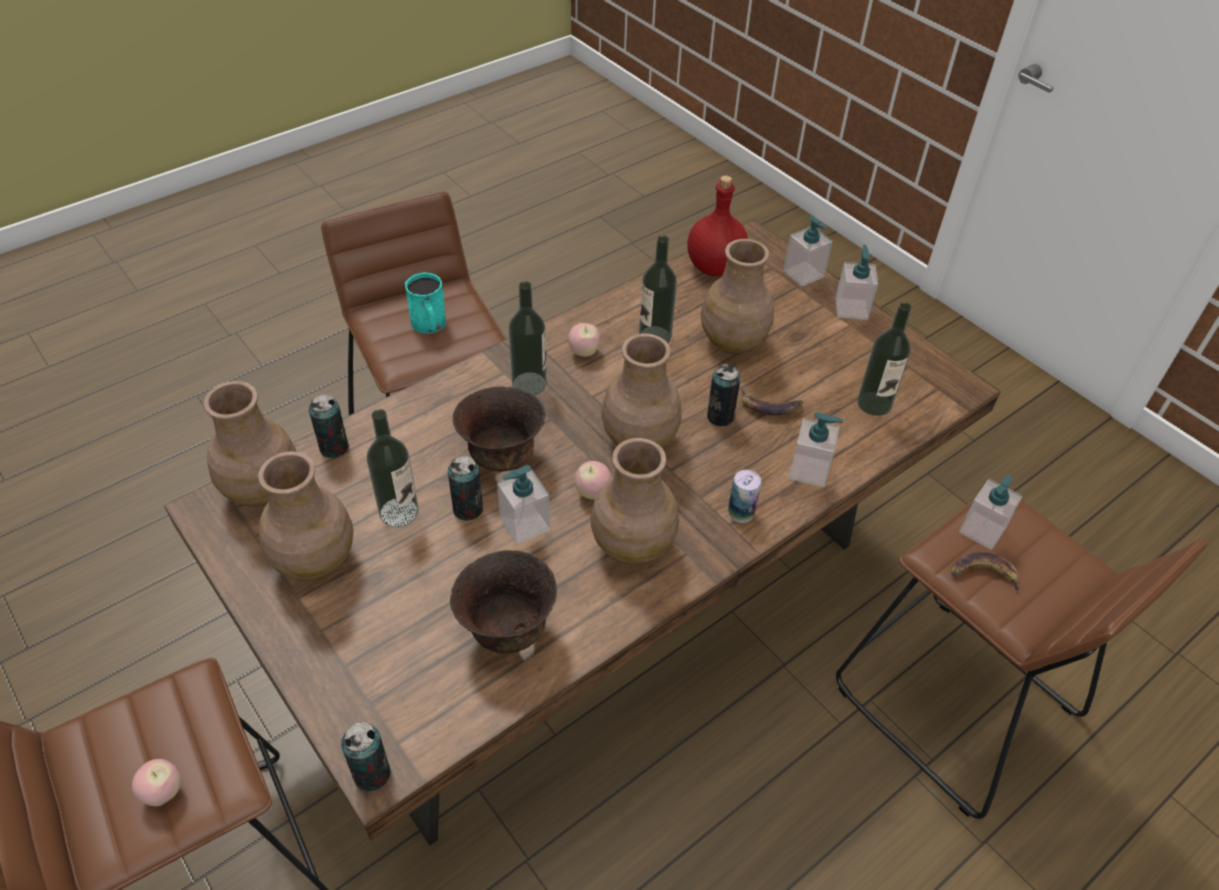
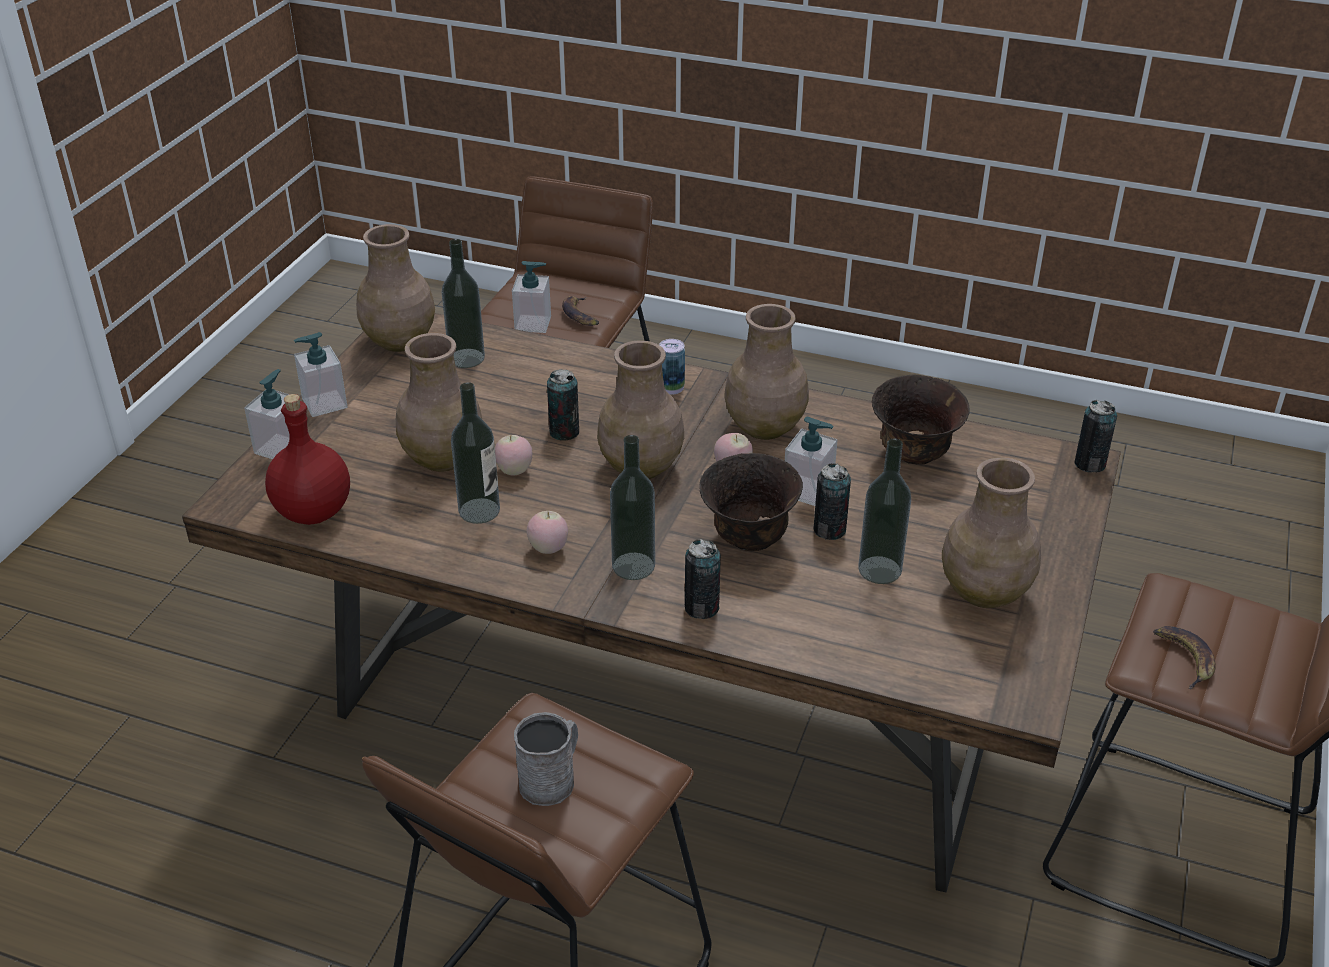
camera: 120 degrees left, 10 degrees down
(164, 792) = (1221, 620): apple -> apple (514, 471)
(262, 488) = (961, 678): brown vase -> brown vase (399, 342)
(334, 448) = (859, 658): can -> can (701, 608)
(430, 325) = (552, 779): turquoise mug -> grey mug
(770, 406) = (523, 409): banana -> banana (1184, 658)
(809, 470) = (587, 369): soap dispenser -> none

